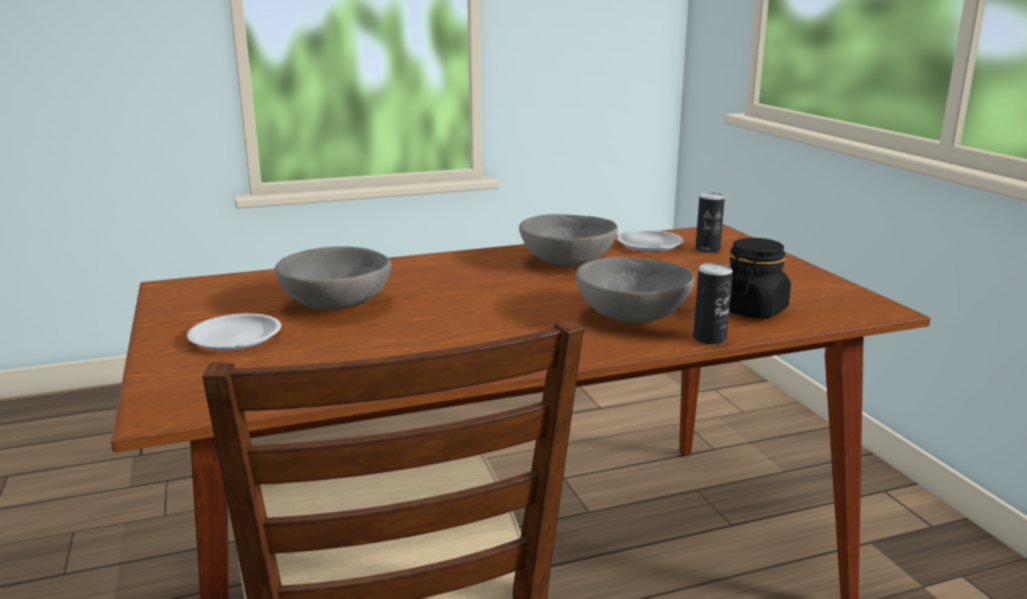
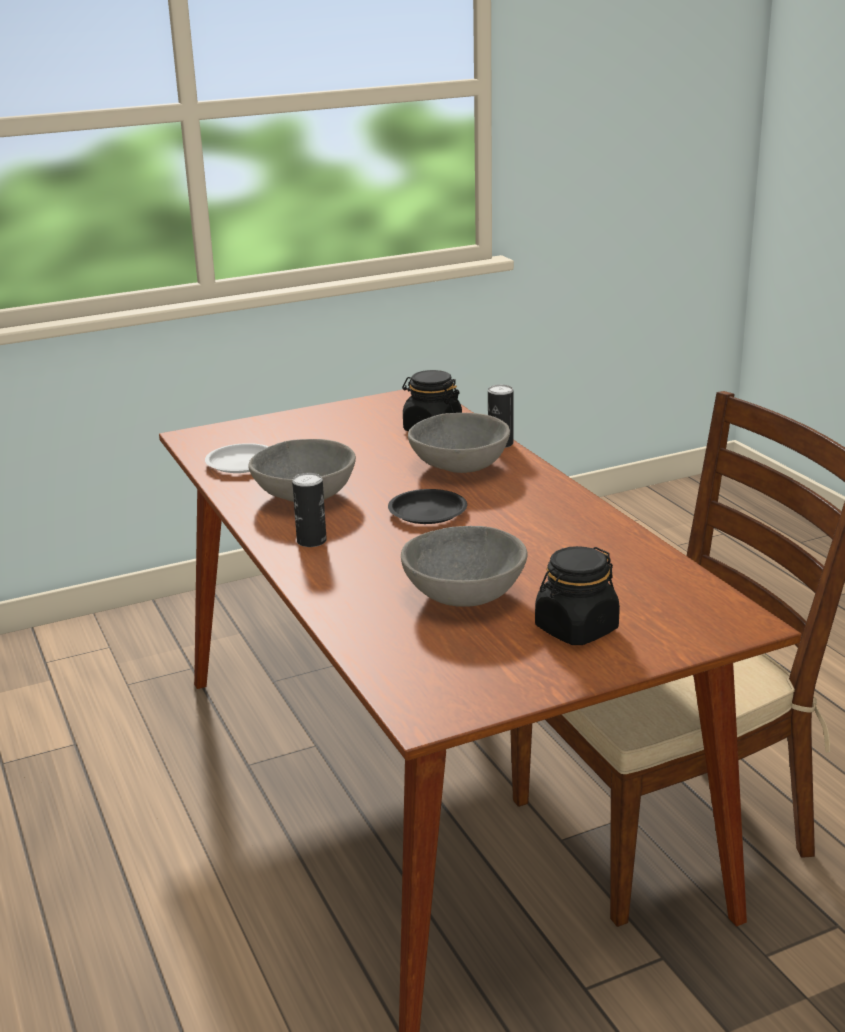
camera: 95 degrees left, 5 degrees up
(236, 338) = (576, 629): white plate -> black jar
(517, 300) = (428, 512): none -> black plate
(707, 250) = (260, 440): can -> can (311, 541)

